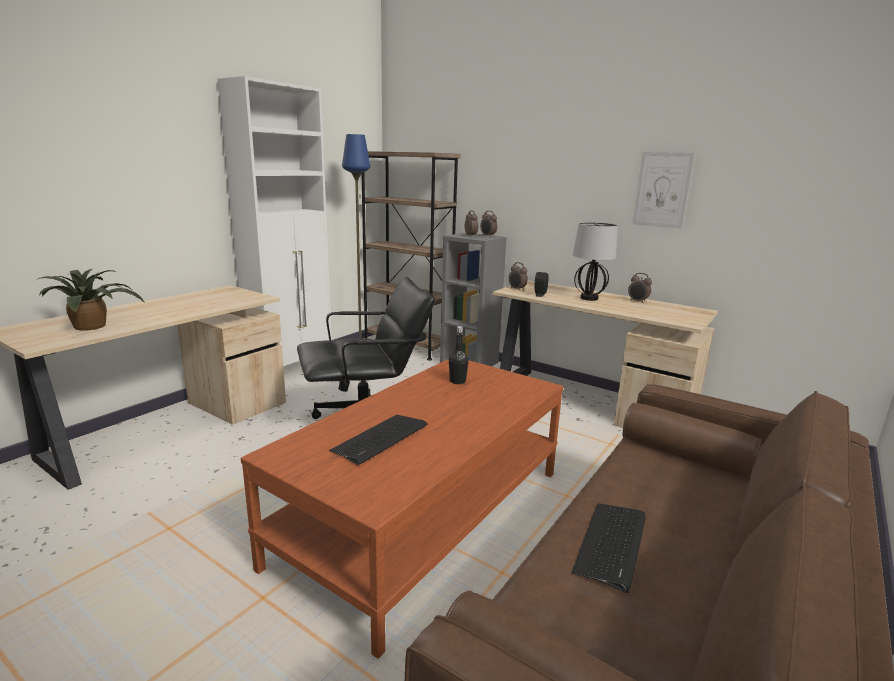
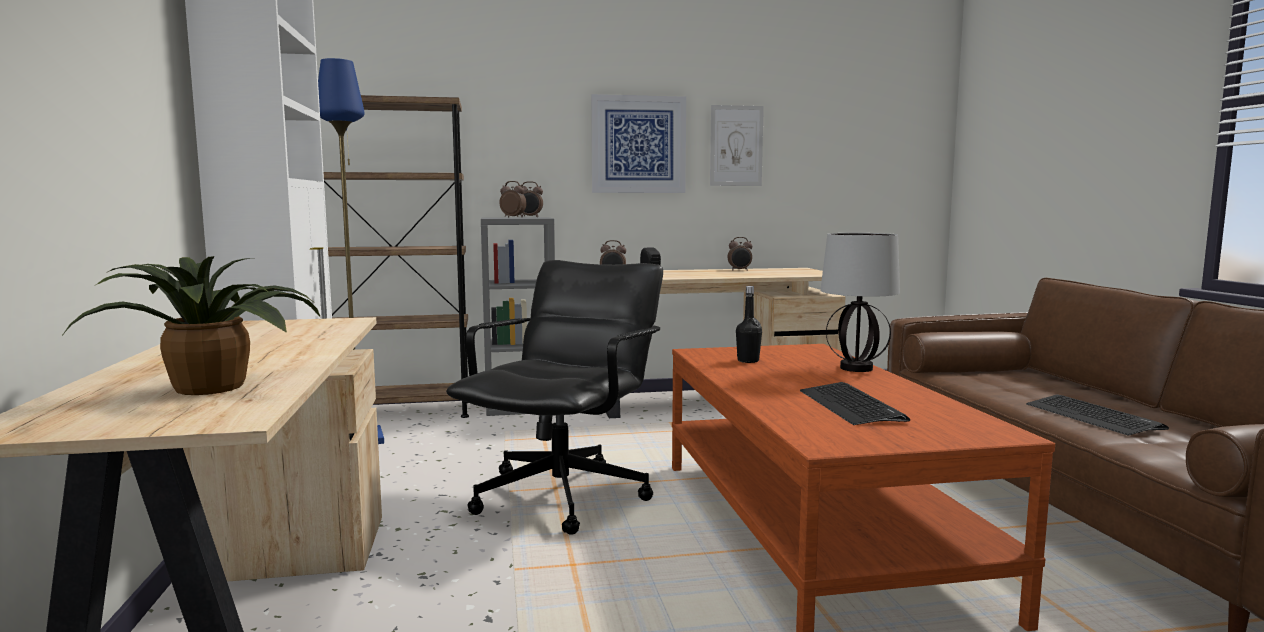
camera: 45 degrees left, 10 degrees down
(576, 185) = (638, 144): none -> picture
(589, 298) = (698, 273): table lamp -> table lamp (855, 368)

